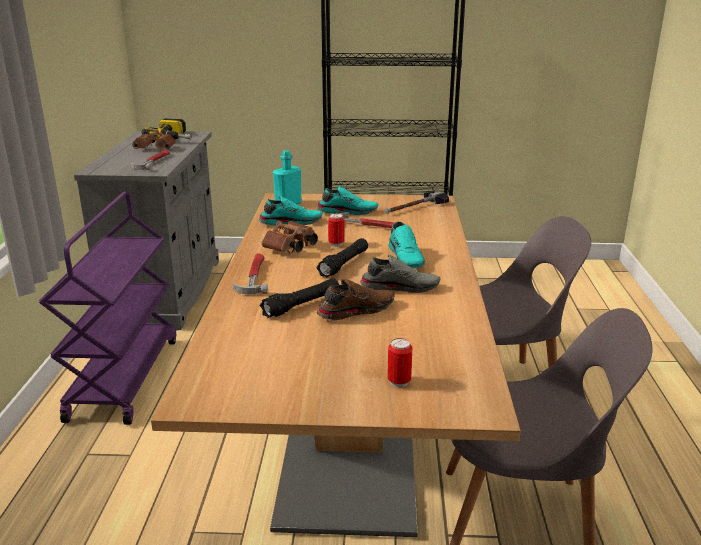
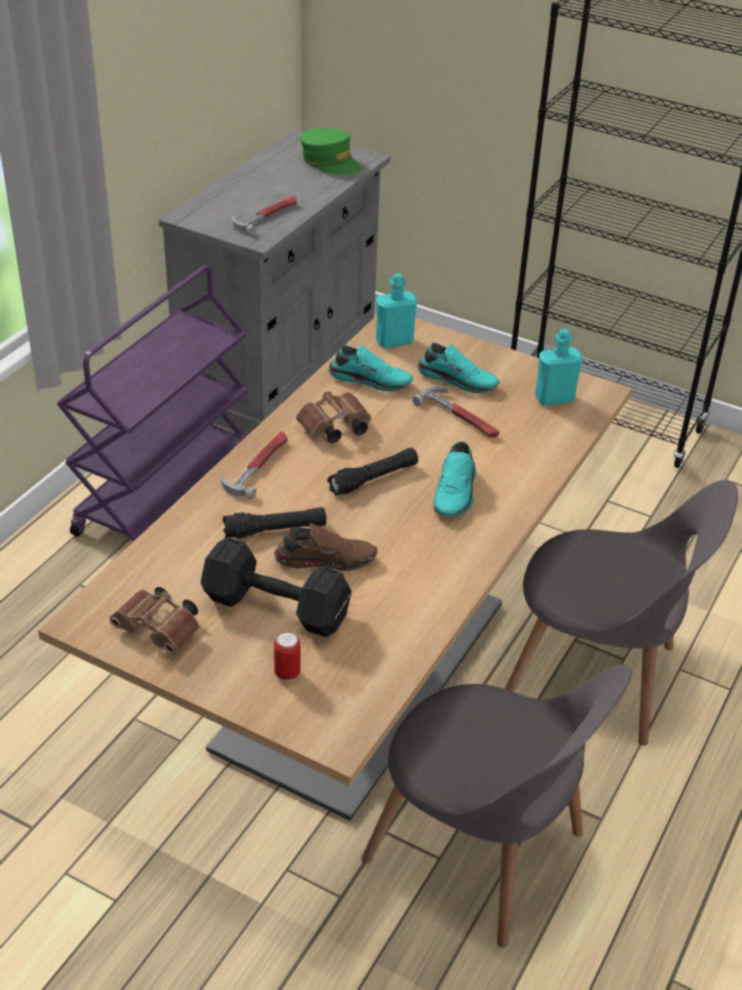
camera: 25 degrees right, 15 degrees up
(156, 149) = (289, 185): brown binoculars -> brown binoculars (160, 631)
(175, 138) = (330, 162): power drill -> green cap
(336, 244) = (393, 439): can -> none
(351, 346) = (278, 609): none -> black dumbbell
(400, 287) = (405, 539): grey shoe -> none
(415, 207) = (554, 398): hammer -> turquoise bottle

